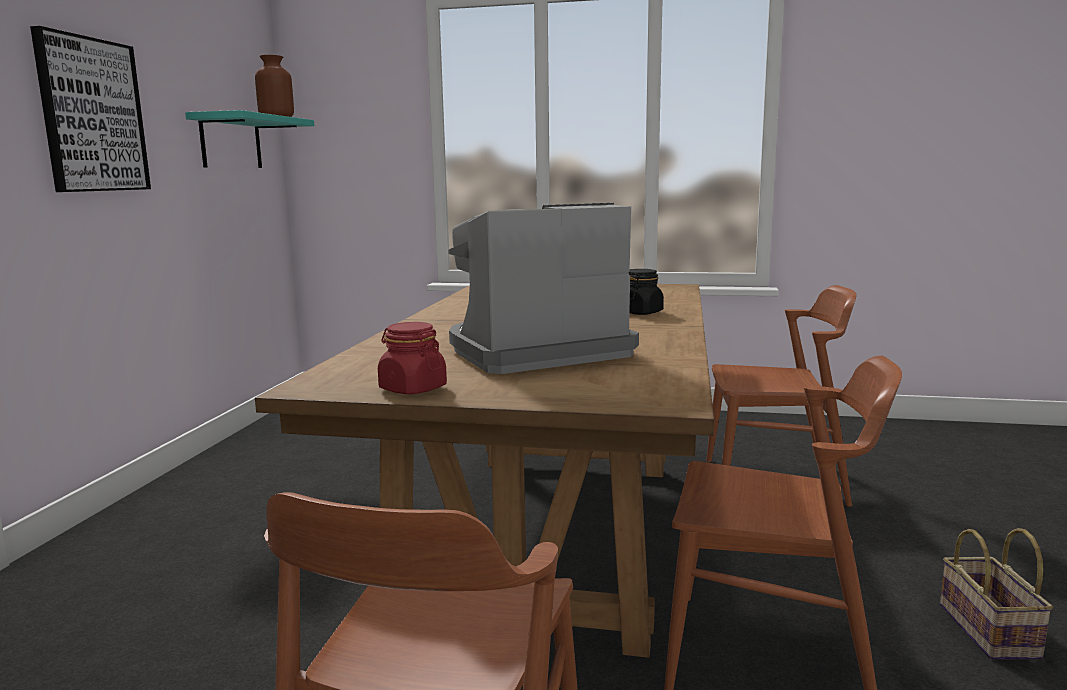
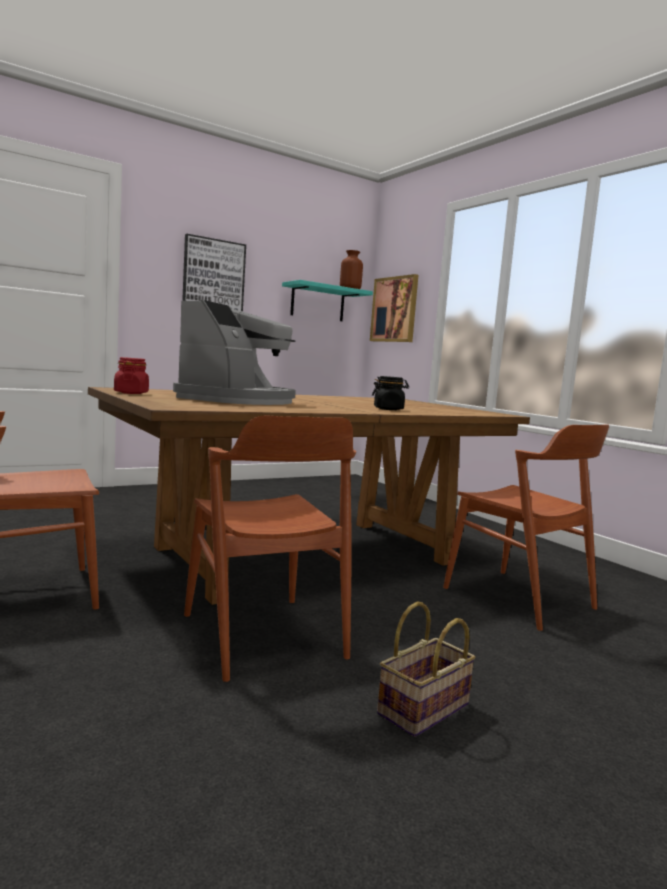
camera: 45 degrees right, 5 degrees down
(343, 145) = (394, 309): none -> picture
(535, 351) = (238, 400): coffee machine -> coffee machine turned 90 degrees clockwise

